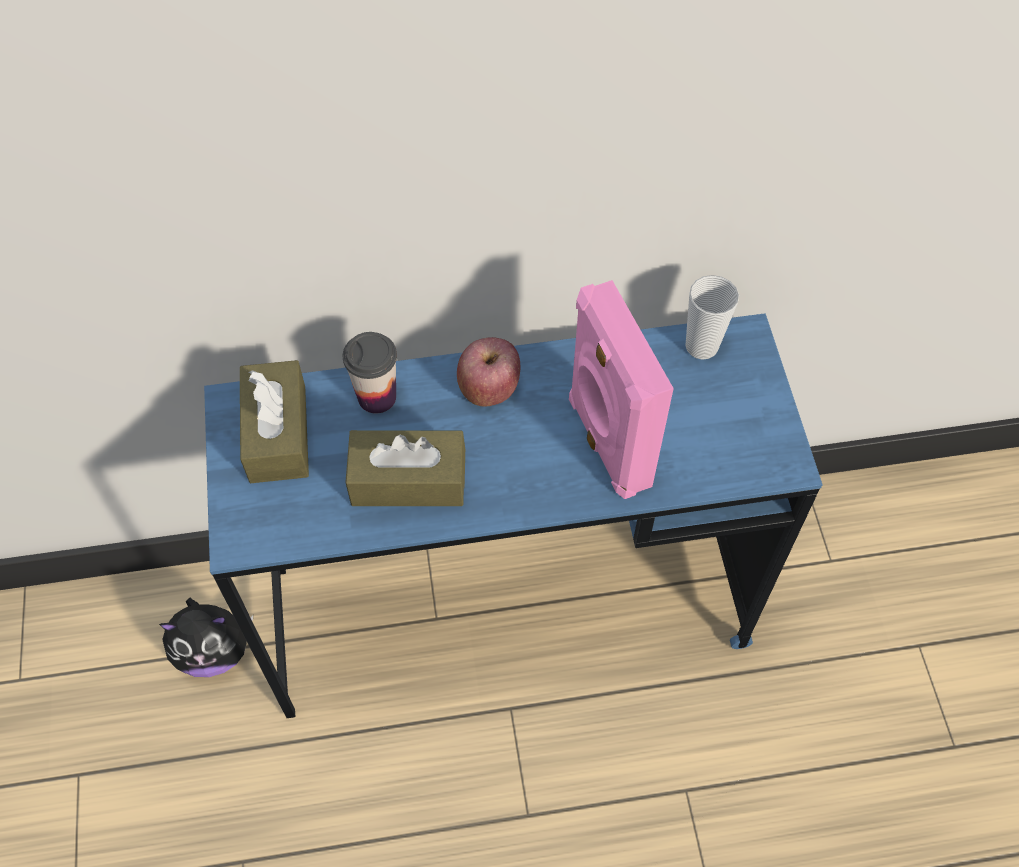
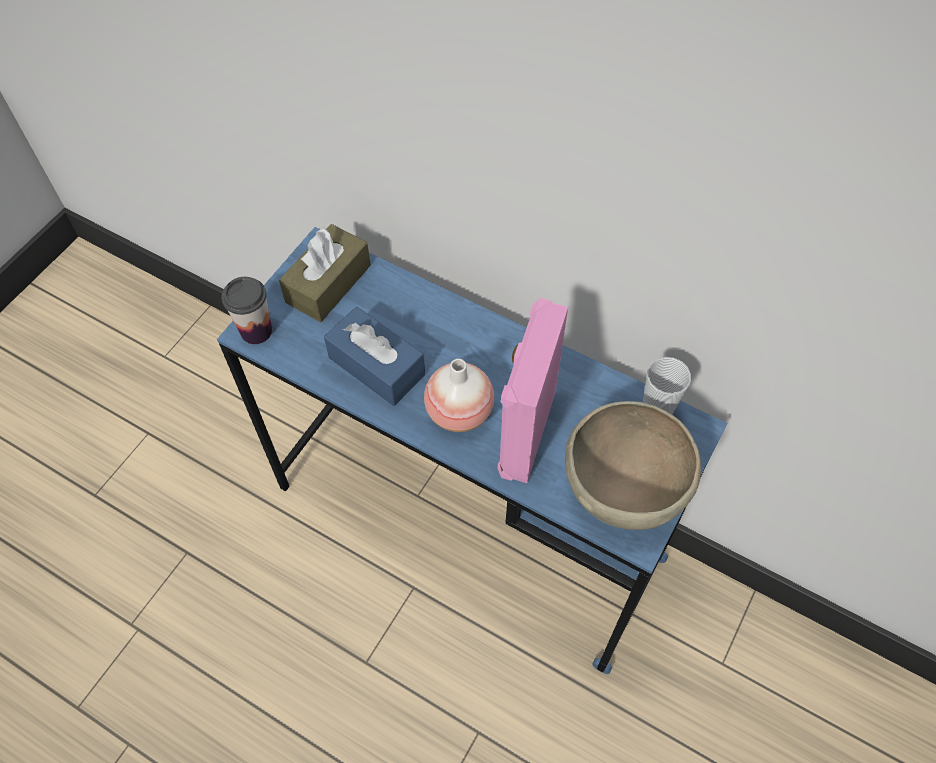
camera: 40 degrees right, 0 degrees up
(214, 651) = (275, 417): plush toy -> none
(377, 397) = (407, 301): cup -> cup (256, 331)
(408, 480) = (376, 366): brown tissue box -> blue tissue box
(489, 389) = (481, 343): apple -> none
(529, 467) = (459, 411): none -> vase
(737, 433) = (623, 491): none -> brown bowl

